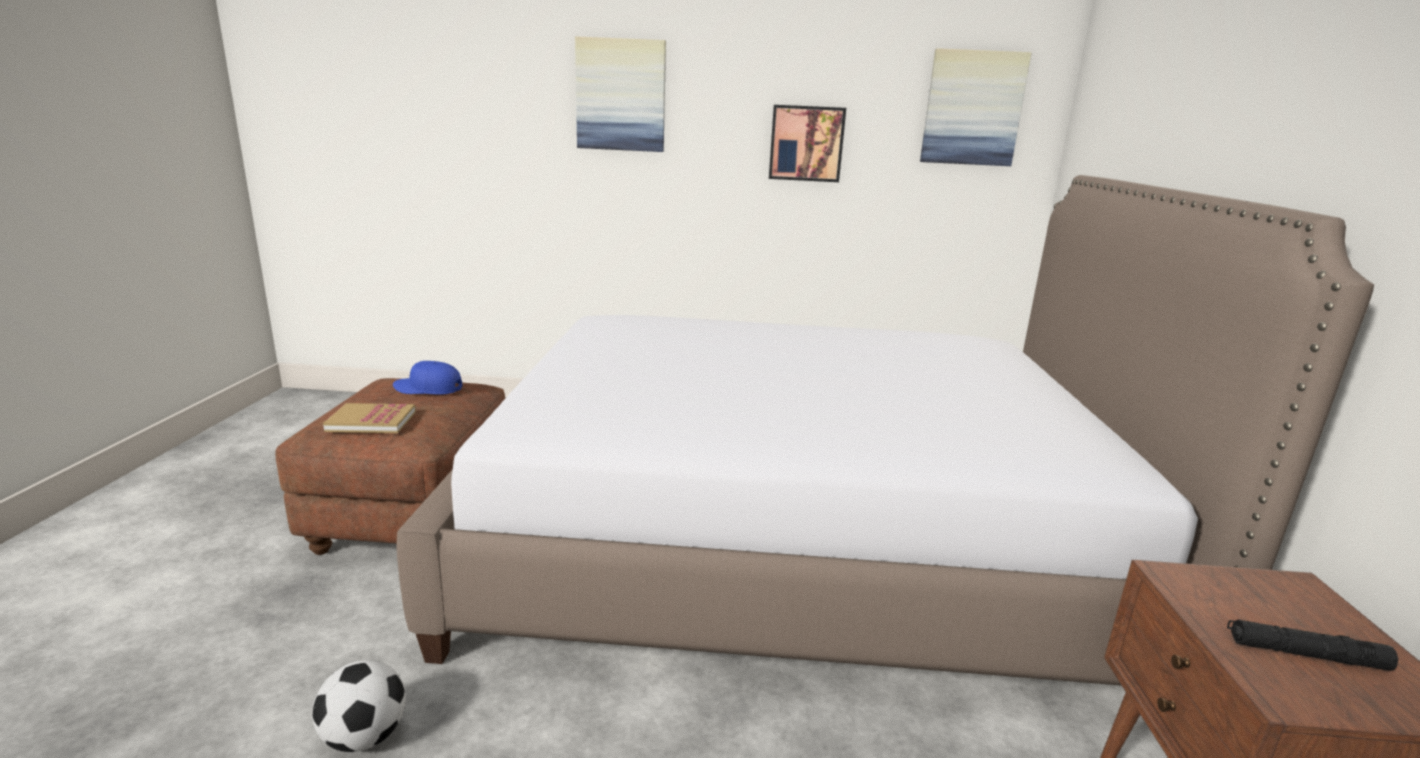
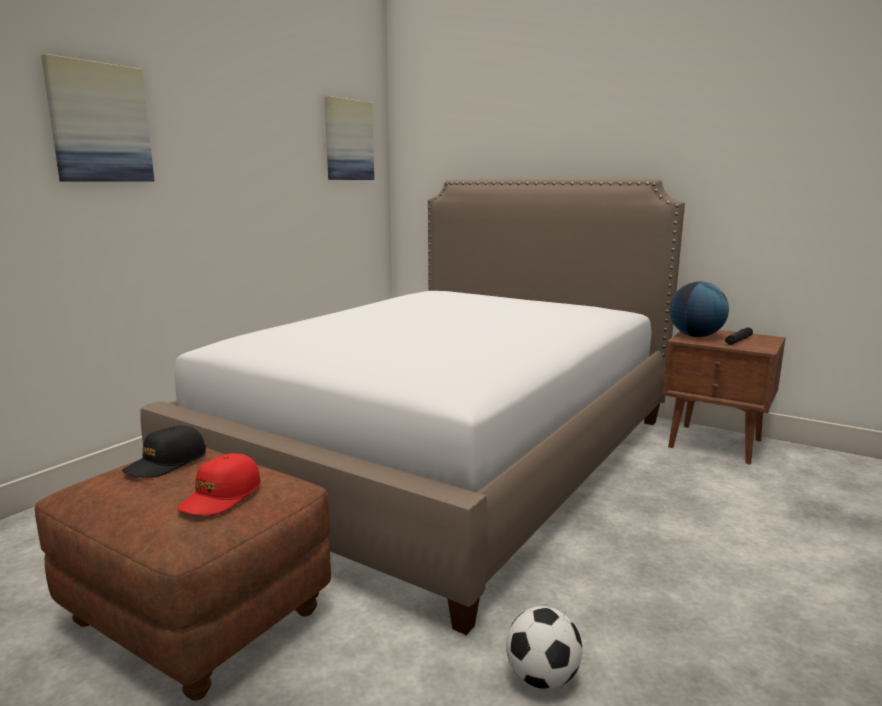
camera: 60 degrees left, 5 degrees down
(371, 421) = (221, 496): book -> red cap
(428, 388) = (166, 463): blue cap -> black cap
(806, 143) = (260, 168): picture -> none
(1234, 590) = (695, 336): none -> globe

